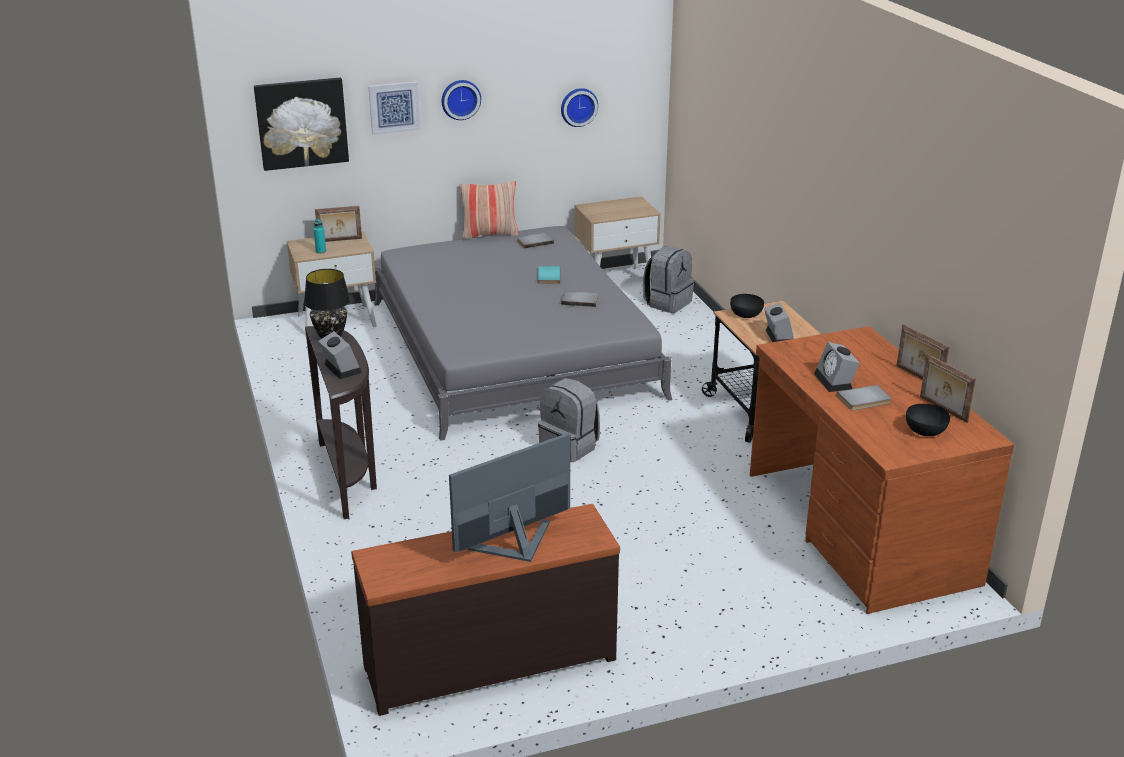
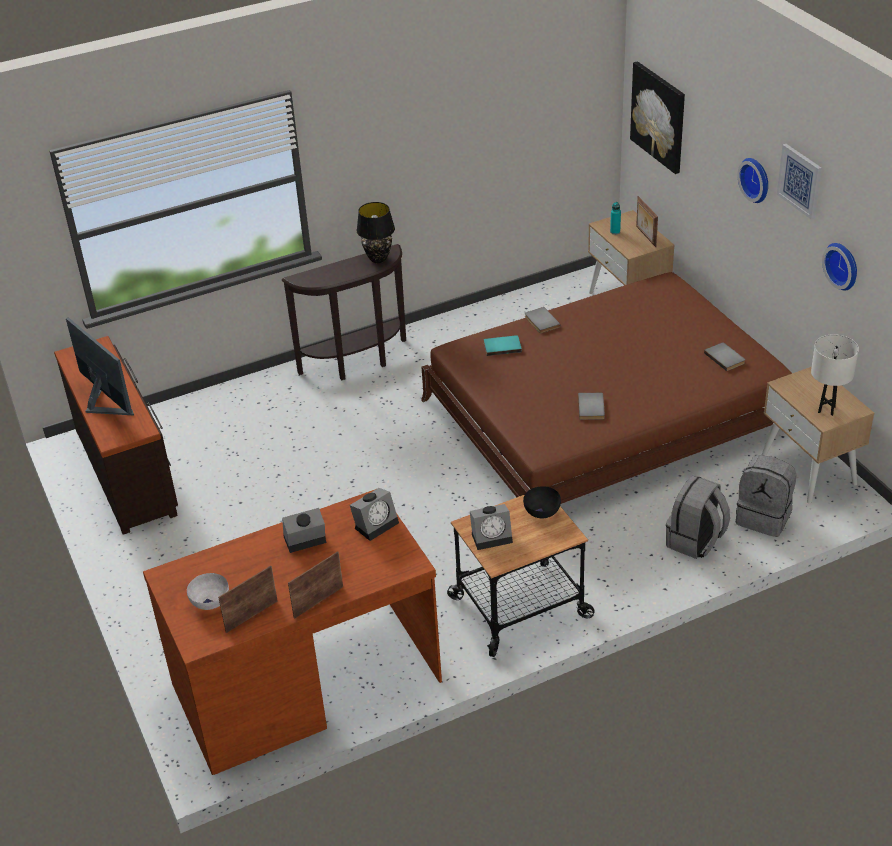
camera: 85 degrees right, 10 degrees up
(340, 368) = (325, 273): alarm clock -> alarm clock (376, 524)
(394, 107) = (713, 149): picture -> picture (800, 180)
(490, 234) = (739, 327): pillow -> none
(512, 348) = (606, 416): grey bed -> brown bed
(547, 276) = (641, 379): turquoise book -> turquoise book (502, 346)
(570, 446) = (424, 477): grey backpack -> grey backpack (695, 541)
(633, 209) = (826, 409): none -> white table lamp
(864, 400) = (267, 561): grey book -> grey book (541, 322)
(925, 430) = (210, 601): black bowl -> white bowl

